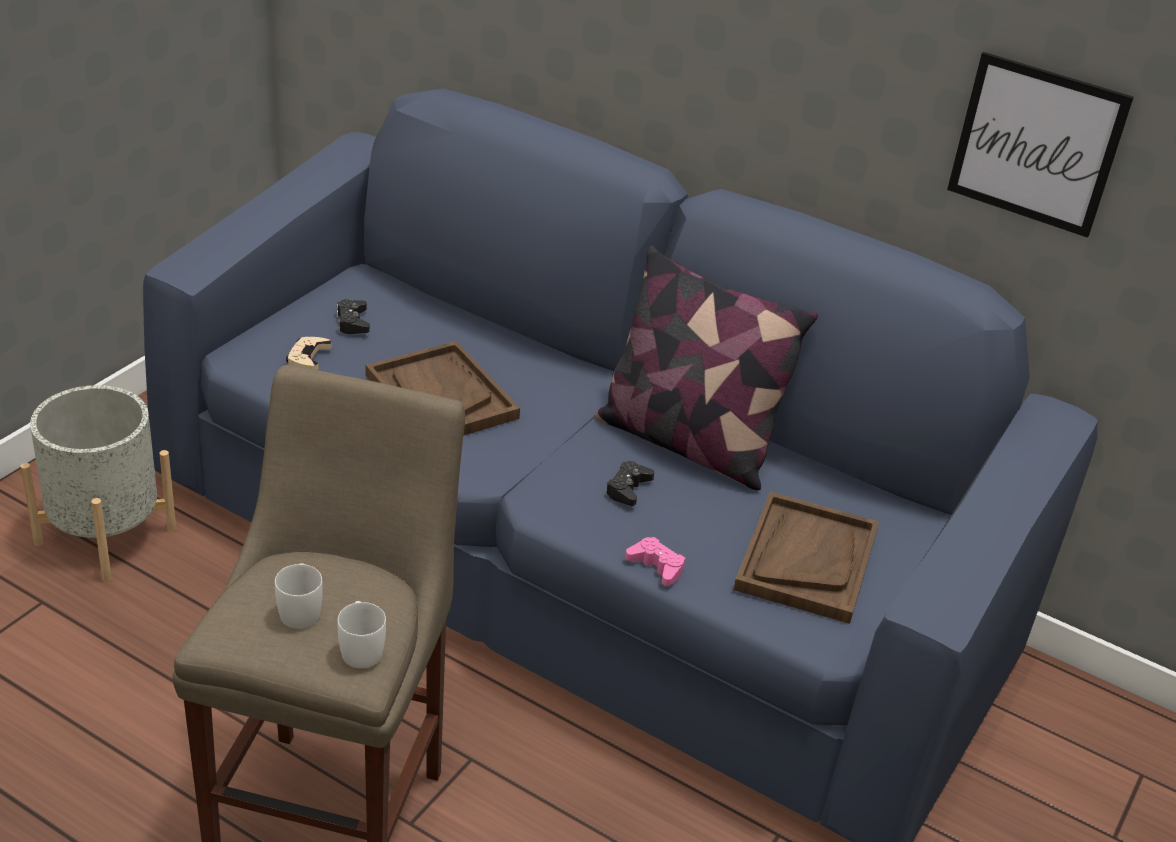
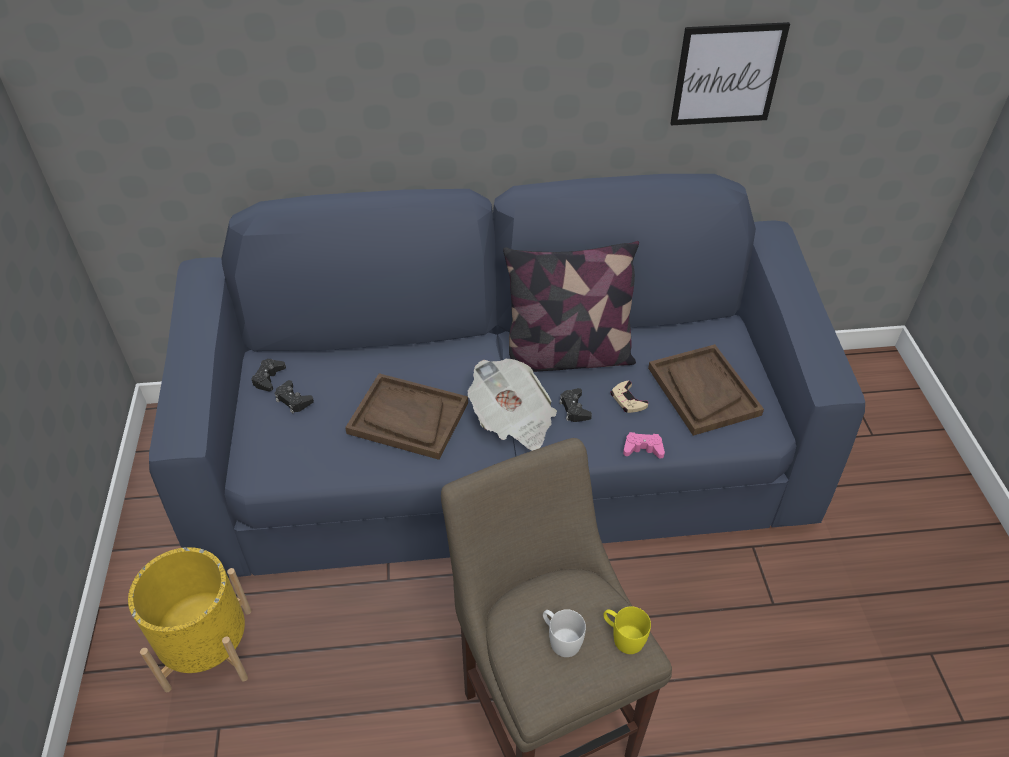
camera: 35 degrees left, 10 degrees up
(105, 536) = (209, 649): grey planter -> yellow planter
(308, 357) = (295, 444): beige game controller -> beige game controller (628, 400)
(353, 293) = (268, 378): none -> black game controller
(361, 648) = (623, 636): white mug -> yellow mug
(546, 459) = (513, 420): none -> newspaper

